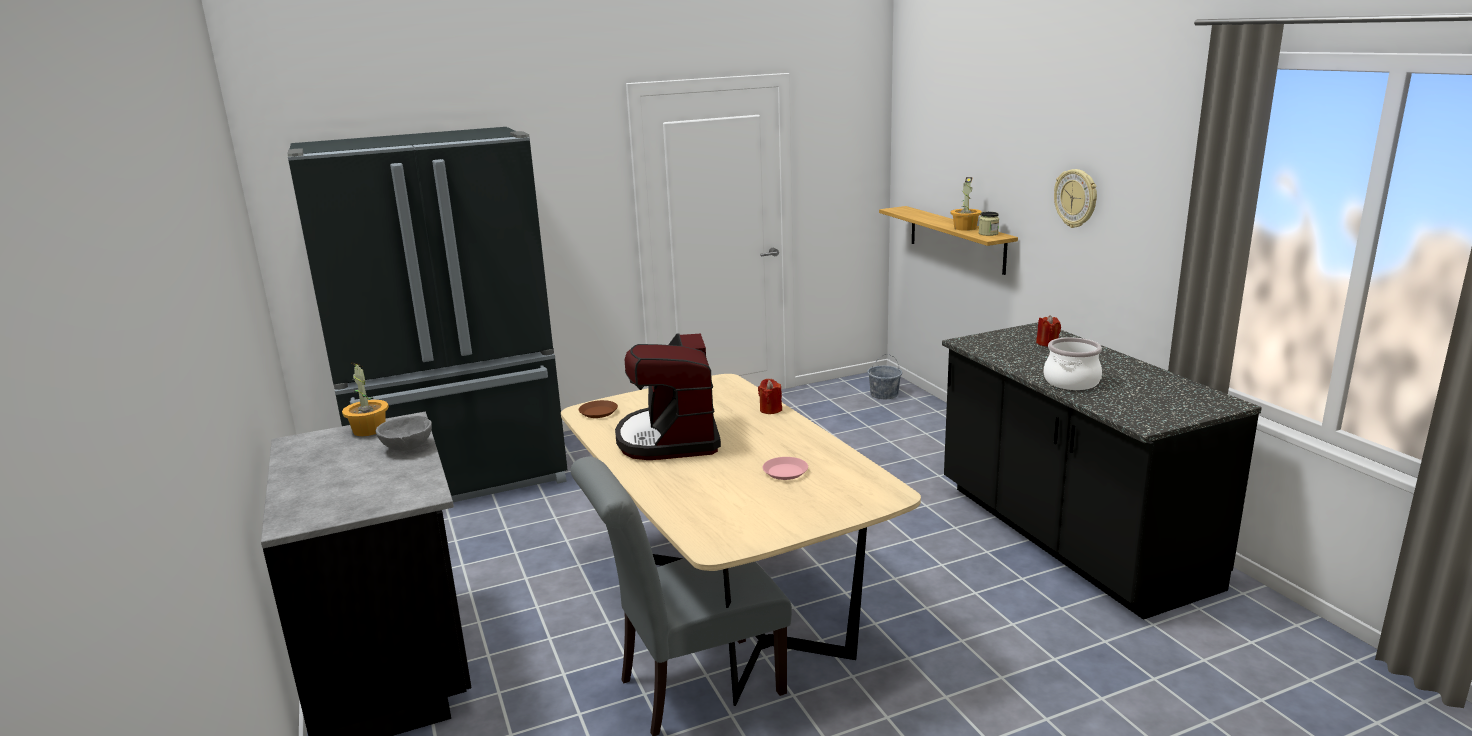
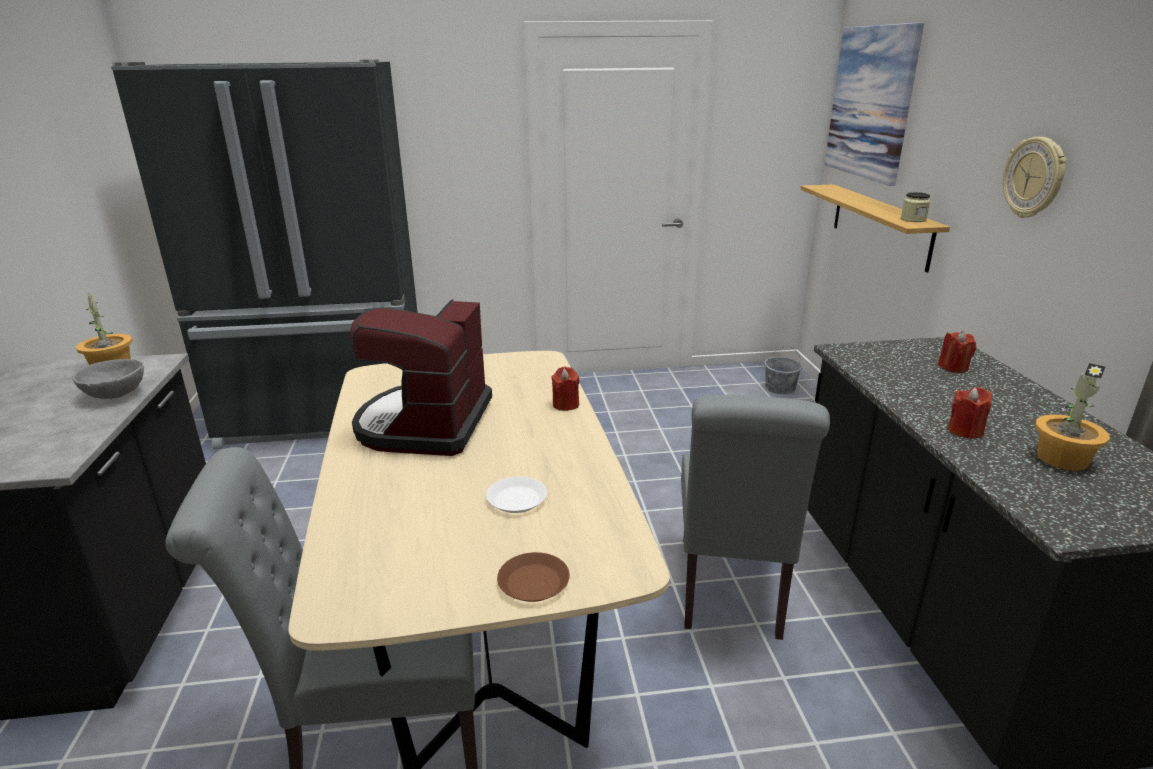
camera: 15 degrees right, 5 degrees up
(598, 412) = (382, 378): brown plate -> brown plate (533, 583)
(785, 472) = (517, 499): pink plate -> white plate
(913, 549) = (731, 592): none -> grey chair
(932, 137) = (871, 103): none -> picture
(965, 228) = (888, 211): potted plant -> potted plant (1062, 458)
(1070, 382) = (965, 431): cooking pot -> red candle

